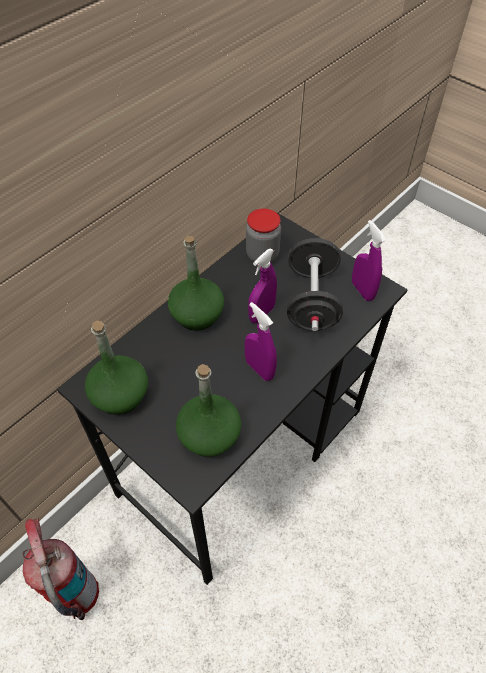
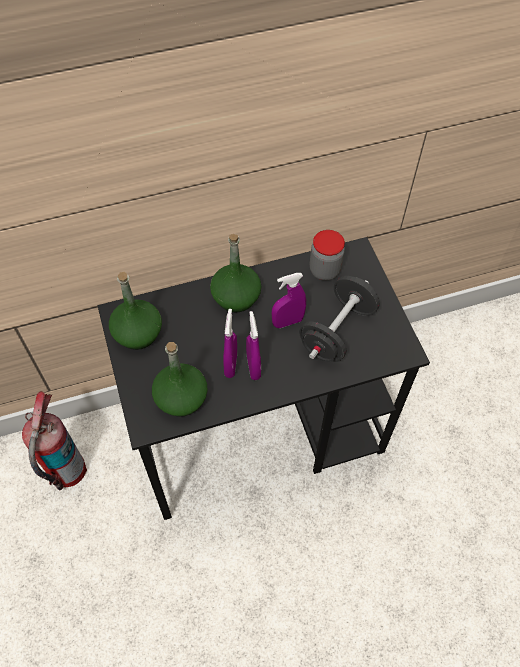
camera: 30 degrees right, 5 degrees up
(362, 290) = (388, 344): purple spray bottle -> purple spray bottle (231, 365)

